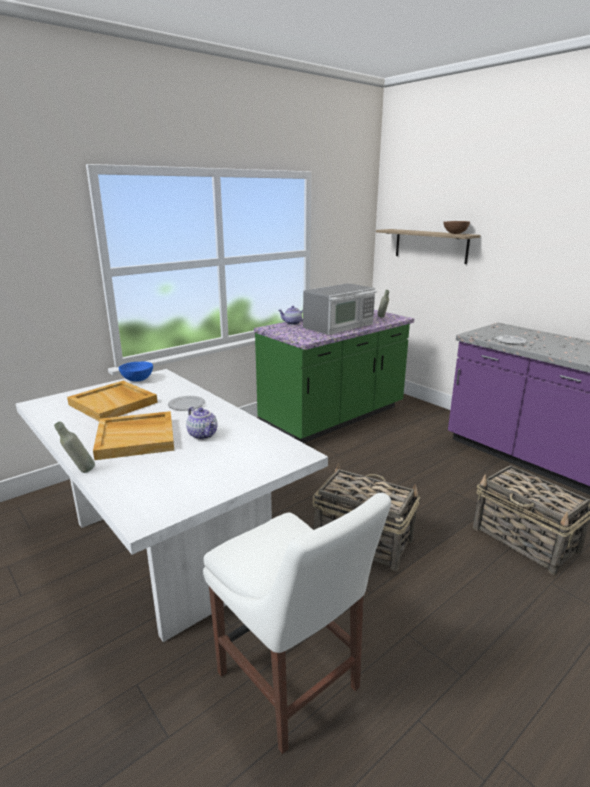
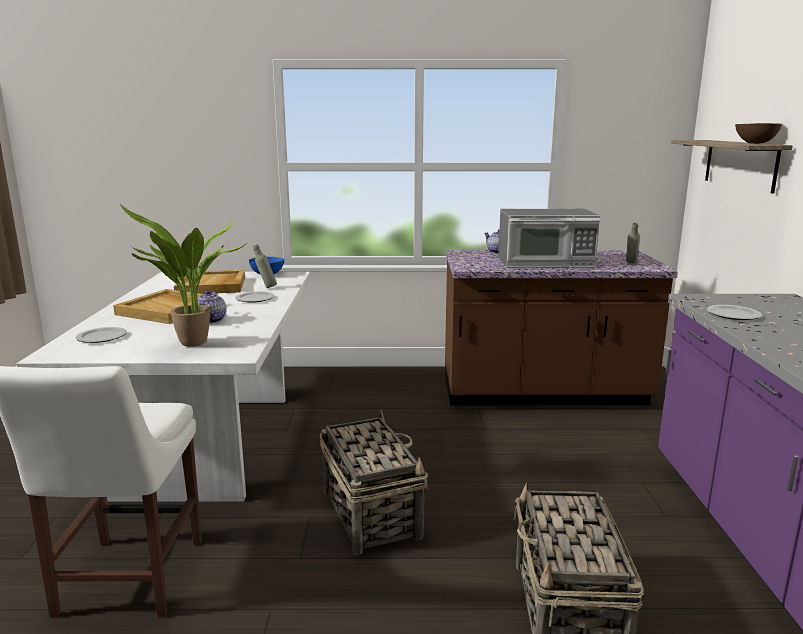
camera: 40 degrees right, 5 degrees down
(80, 472) = (91, 319): grey bottle -> grey bottle (266, 287)
(146, 484) = (102, 337): none -> plate
(245, 461) = (191, 345): none -> potted plant
(334, 418) = (543, 393): green counter -> brown counter

